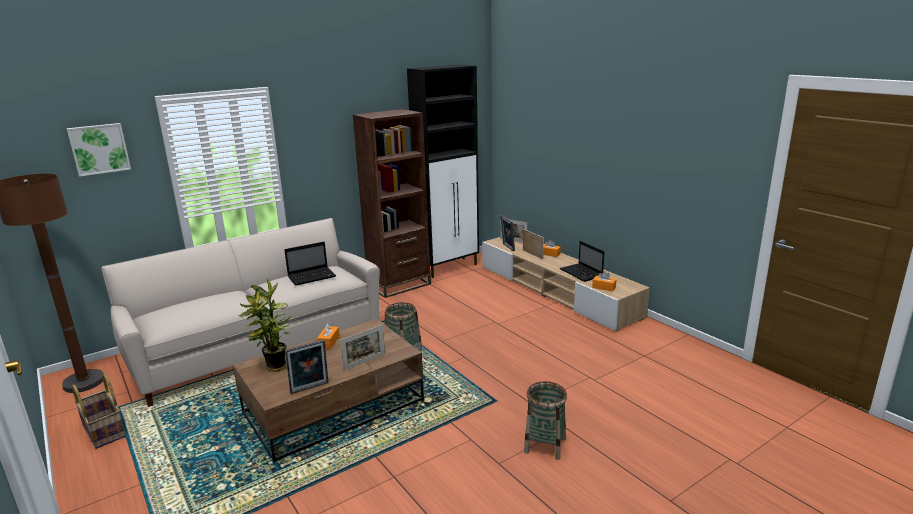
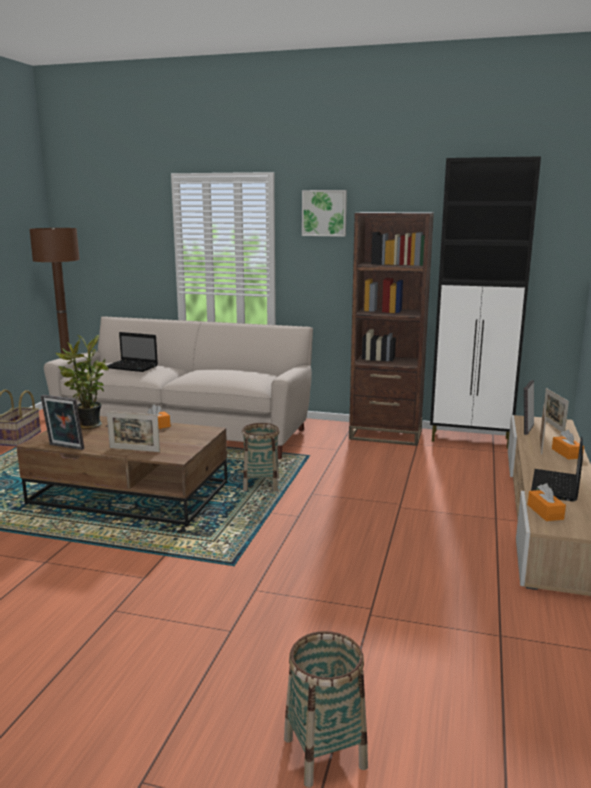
camera: 50 degrees right, 5 degrees down
(99, 149) = (125, 216): picture -> picture (324, 213)
(312, 276) = (233, 374): laptop -> laptop (132, 367)
(545, 445) = (177, 628): basket -> basket (325, 752)

